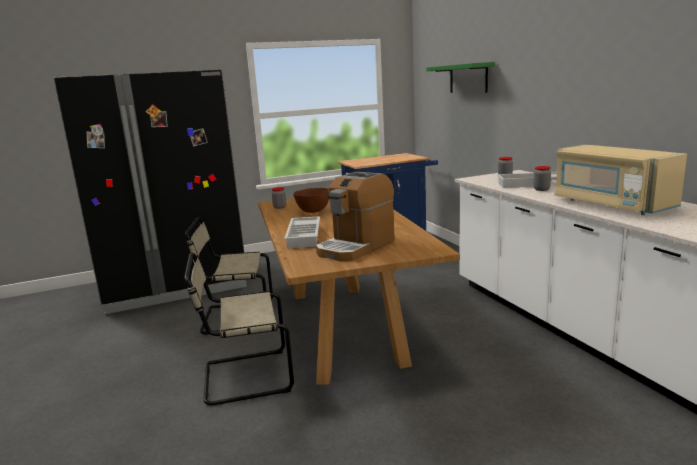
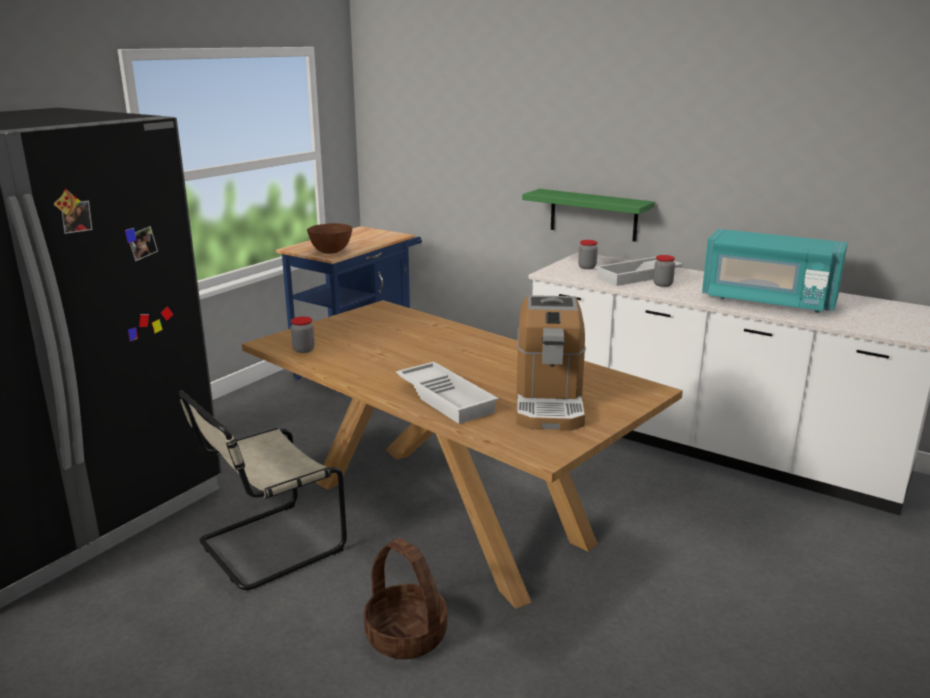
camera: 35 degrees left, 5 degrees up
(243, 377) = (405, 635): beige chair -> basket
(313, 211) = (375, 351): brown bowl -> brown bowl (330, 252)
(468, 78) = (478, 121): green shelf -> green shelf (593, 215)
(610, 204) = (767, 301): beige microwave -> turquoise microwave

